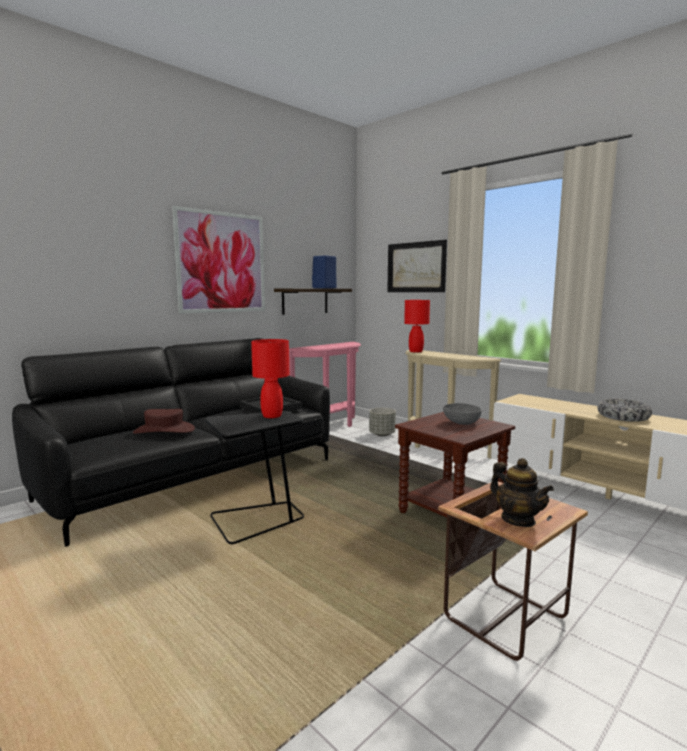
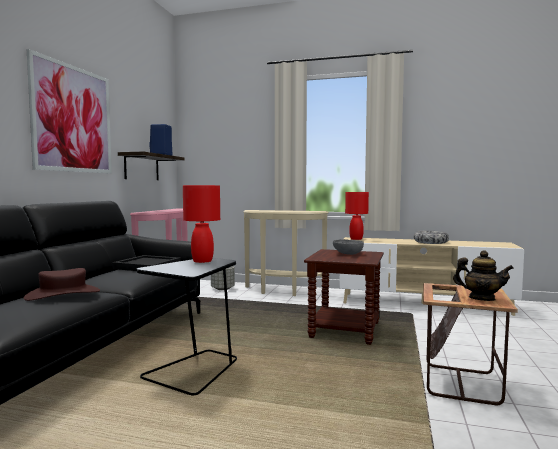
camera: 30 degrees left, 5 degrees down
(416, 267) = (241, 140): picture -> none
(416, 351) = (254, 210): red table lamp -> red table lamp (356, 239)

